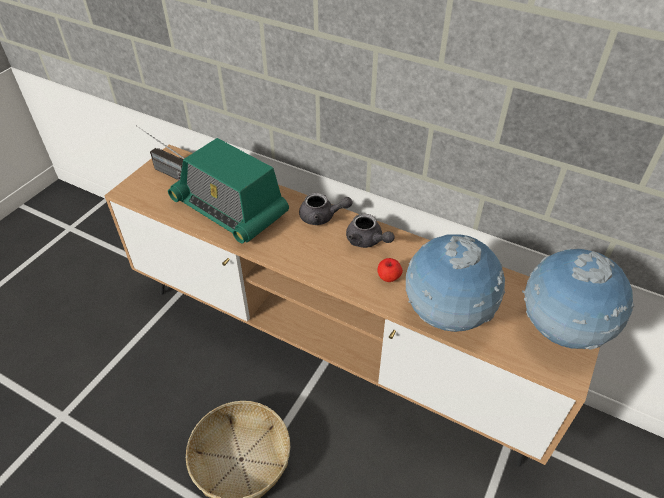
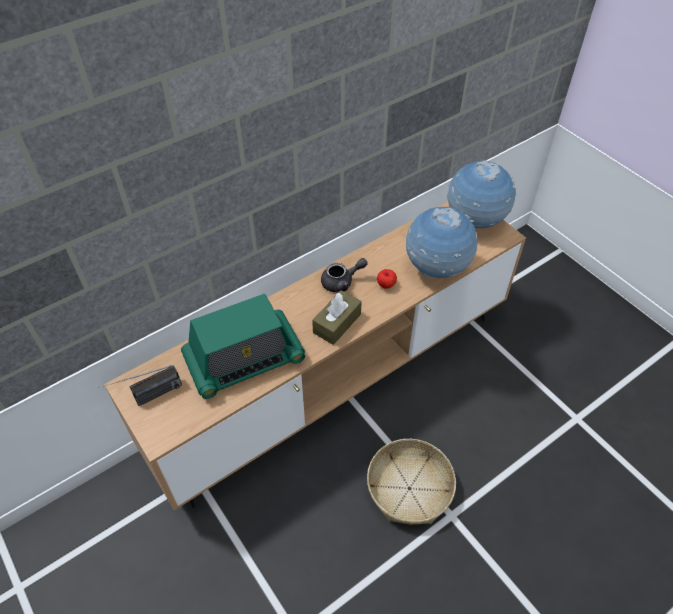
camera: 65 degrees left, 5 degrees up
(309, 256) = (337, 323): none -> brown tissue box
(322, 217) = (297, 299): grey teapot -> none

